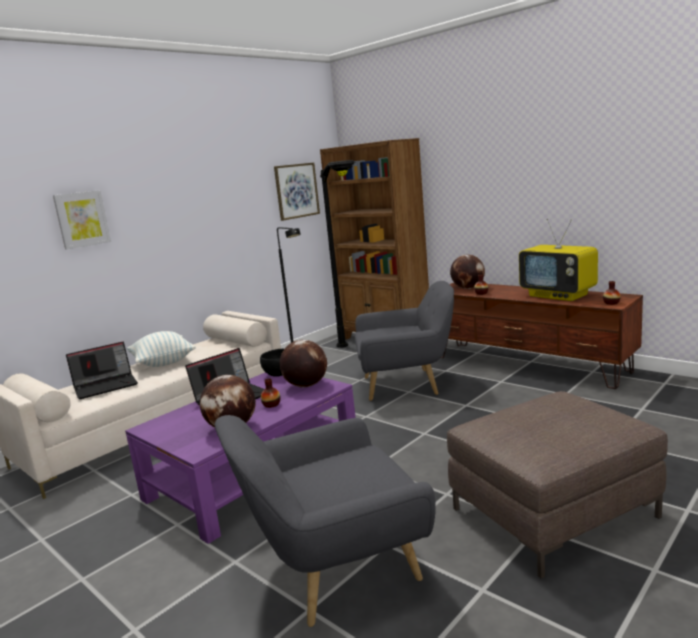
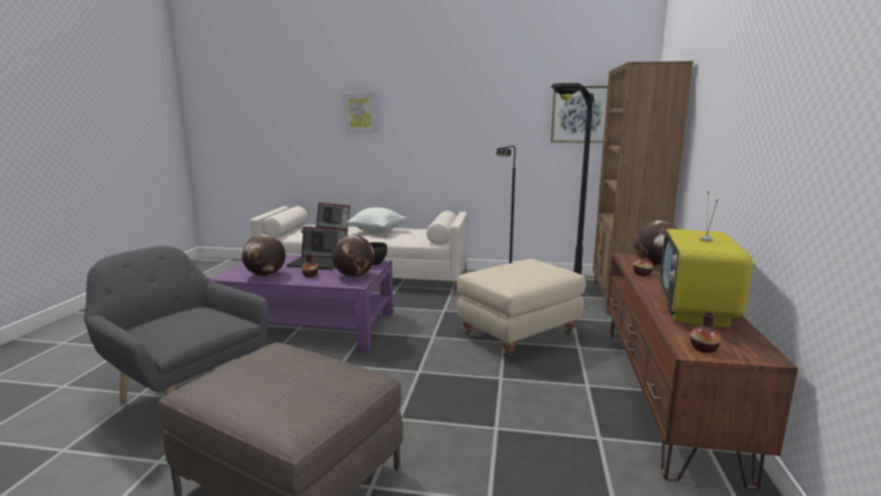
camera: 55 degrees right, 0 degrees up
(406, 384) = (519, 336): grey armchair -> beige ottoman

